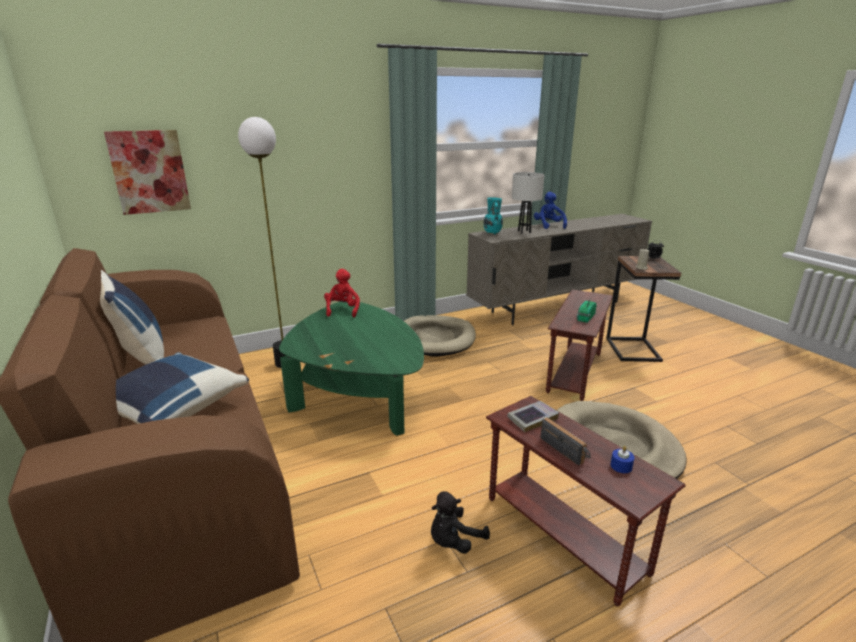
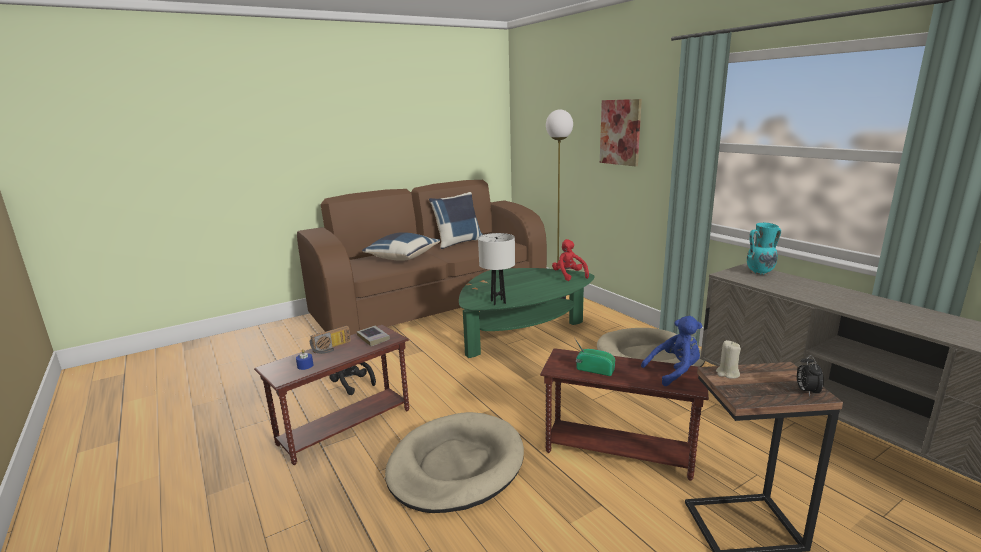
camera: 85 degrees right, 5 degrees down
(149, 172) = (542, 144): picture -> picture (620, 132)
(342, 310) = (569, 276): red plush toy -> red plush toy turned 105 degrees counterclockwise
(524, 232) = (799, 287): white table lamp -> white table lamp (498, 302)
(548, 226) = (873, 302): blue plush toy -> blue plush toy (674, 372)

